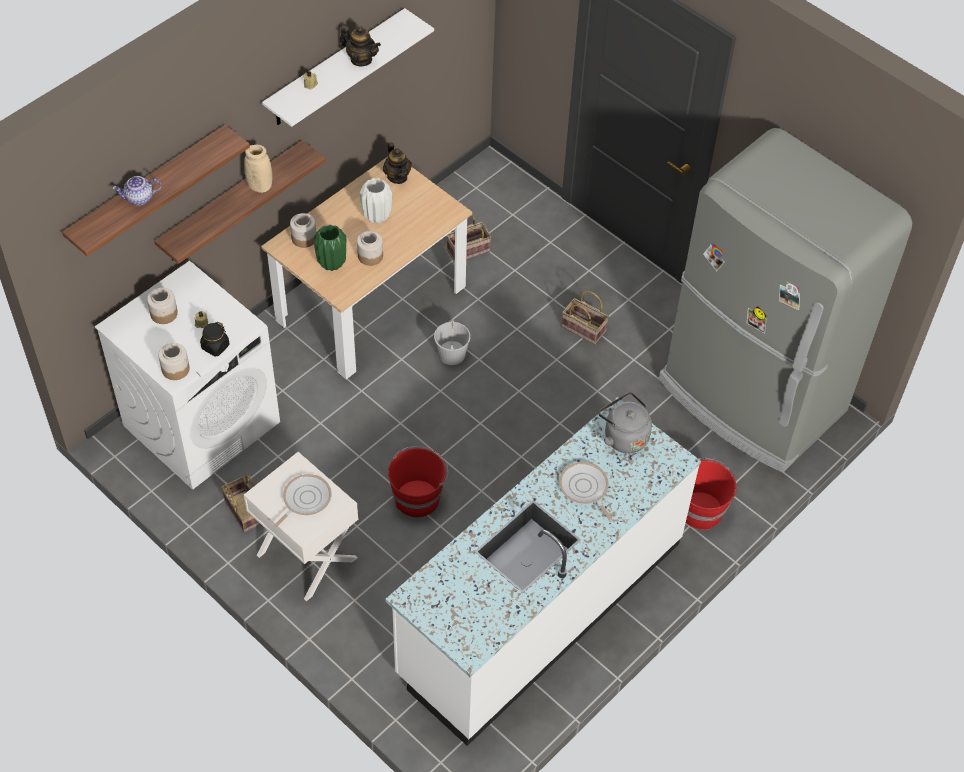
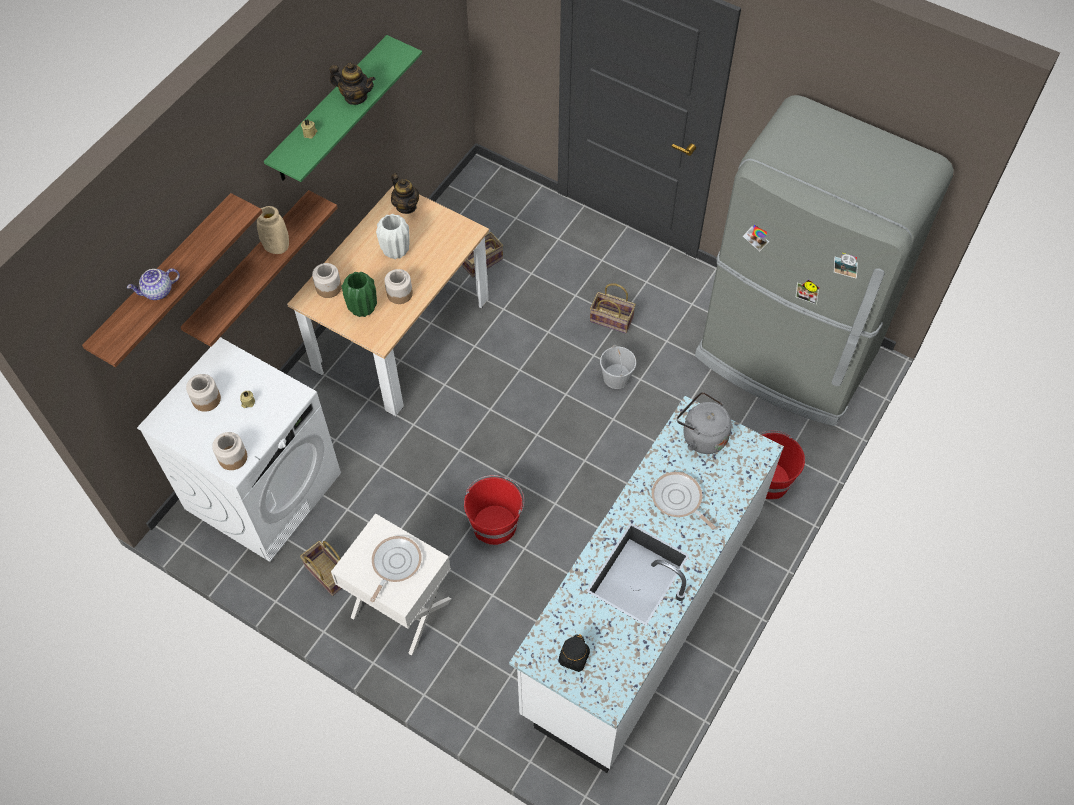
camera: 10 degrees left, 5 degrees up
(215, 346) = (268, 425): black jar -> black jar (574, 658)
(336, 69) = (330, 111): white shelf -> green shelf
(451, 353) = (491, 369): white bucket -> white bucket (616, 377)

